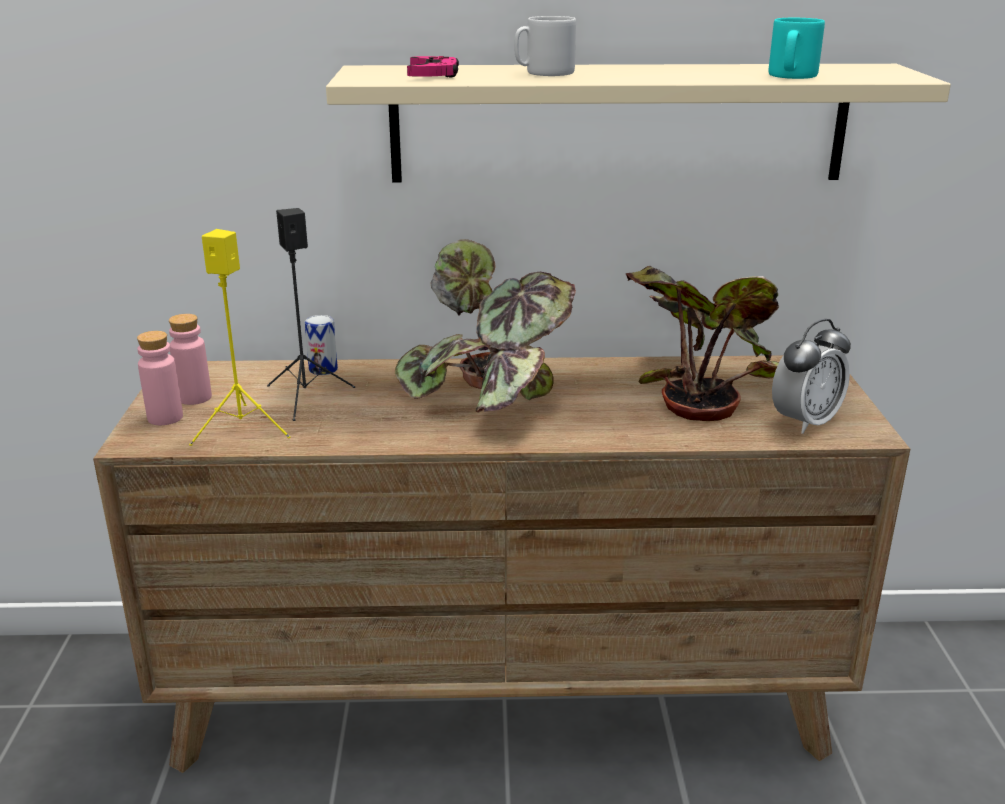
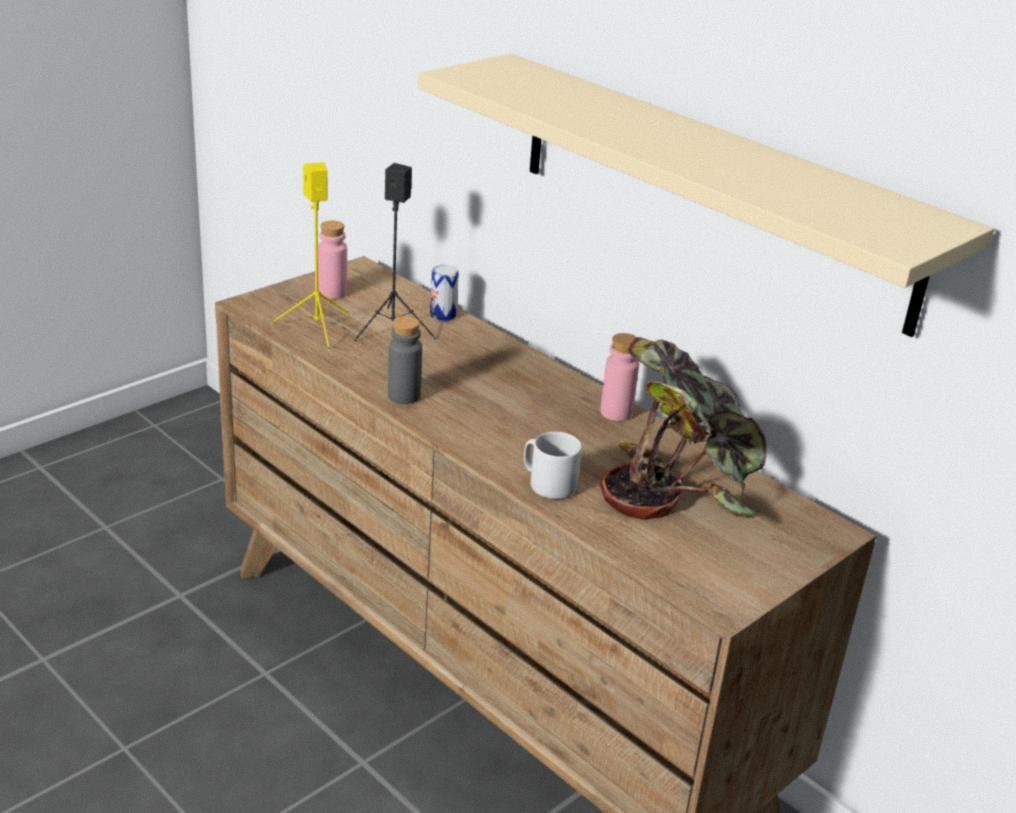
camera: 45 degrees right, 5 degrees up
(165, 418) = (292, 297): pink bottle -> pink bottle (616, 412)
(421, 435) = (404, 396): none -> grey bottle
(433, 74) = (526, 86): pink game controller -> none
(489, 398) = (502, 398): potted plant -> none
(544, 73) = (606, 115): grey mug -> grey mug (548, 484)
(791, 76) = (790, 199): turquoise mug -> none
(805, 422) = (693, 562): alarm clock -> none

